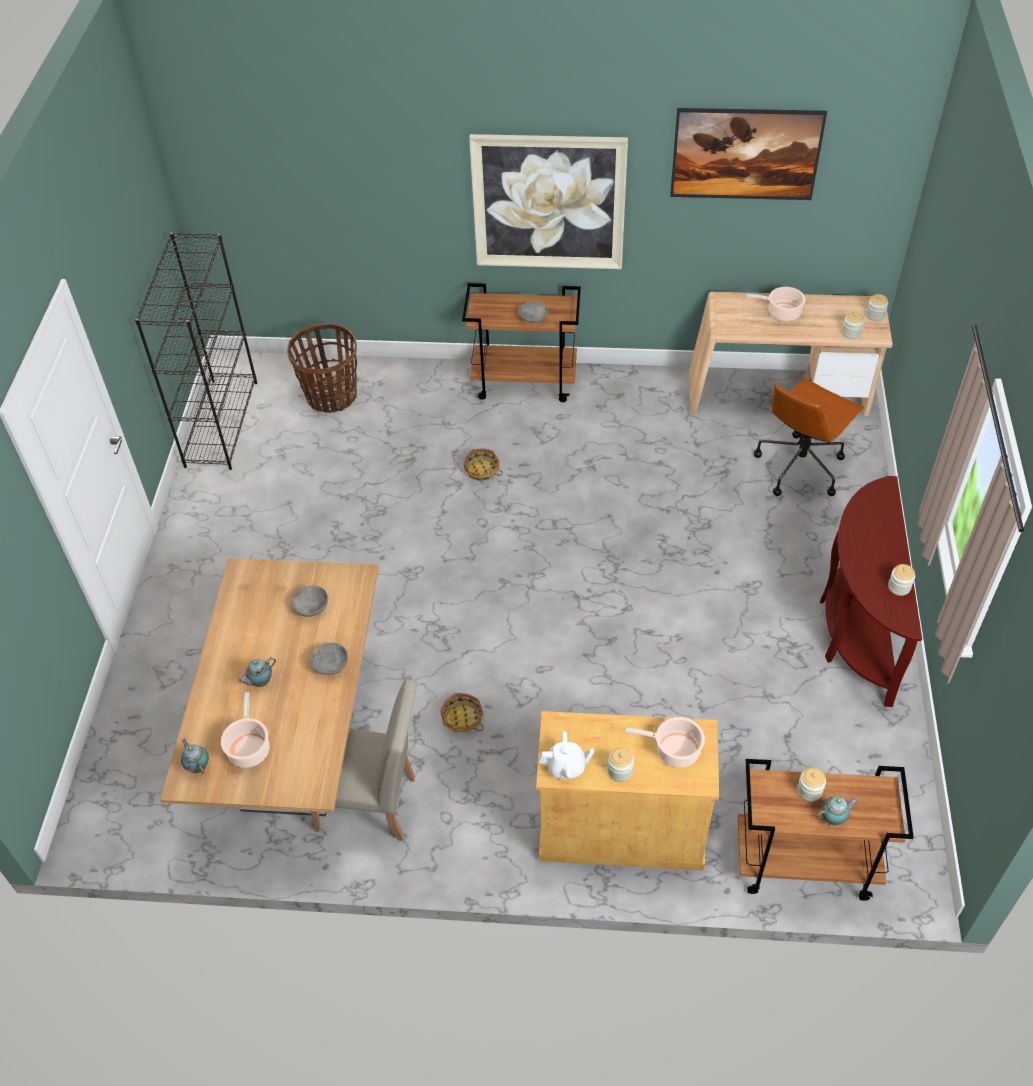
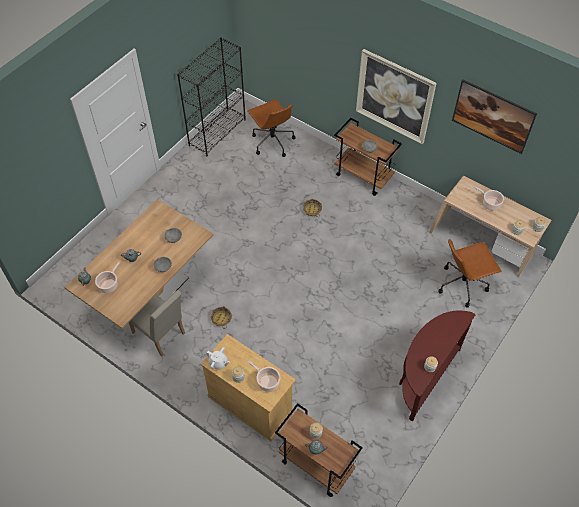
camera: 30 degrees right, 5 degrees up
(331, 396) = (272, 142): basket -> brown office chair

